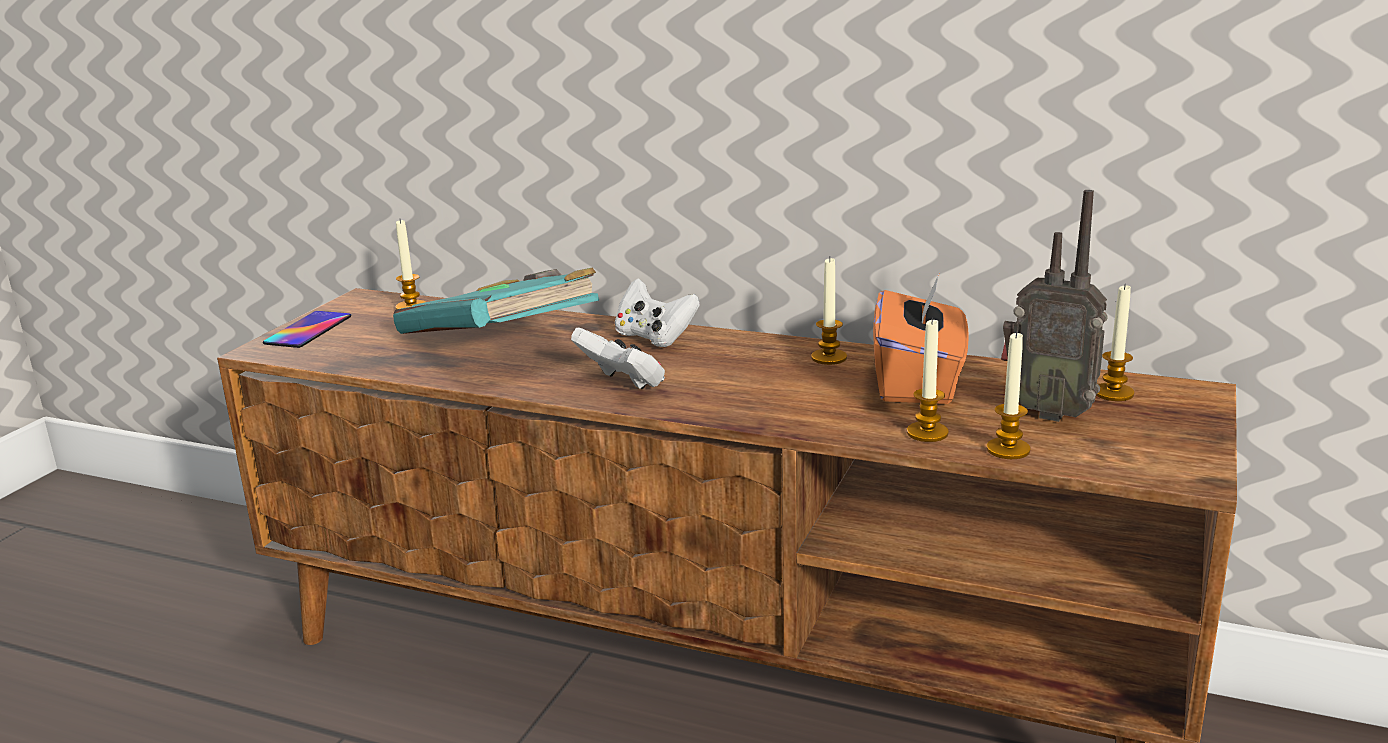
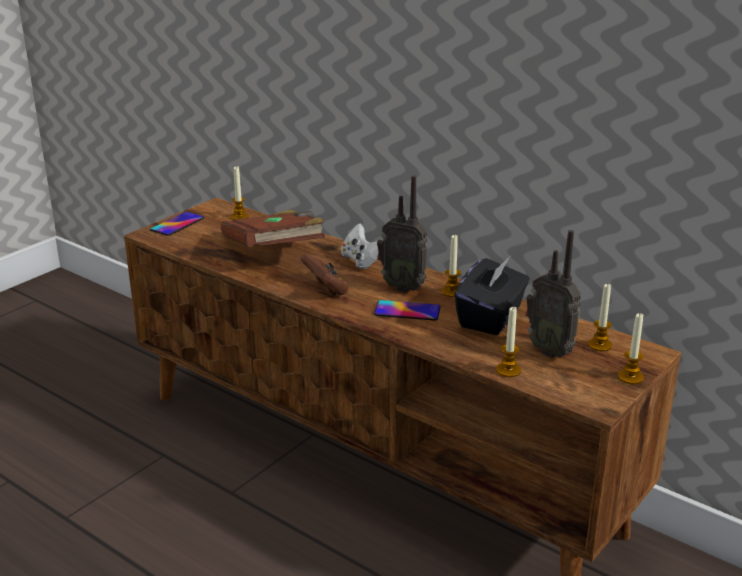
camera: 15 degrees right, 5 degrees up
(501, 345) = (274, 252): turquoise book -> brown book
(623, 383) = (326, 289): white game controller -> brown game controller
(746, 362) = (403, 287): none -> radio
(779, 393) = (407, 311): none -> phone
(918, 382) = (491, 318): orange tissue box -> black tissue box
(927, 433) = (471, 351): candle -> candle (630, 377)

